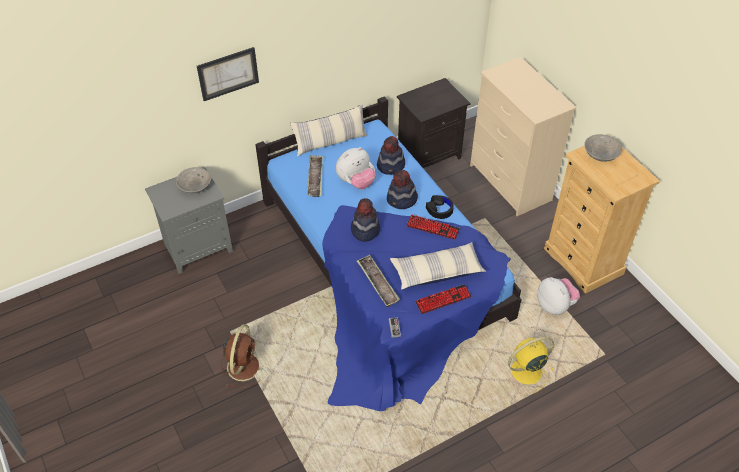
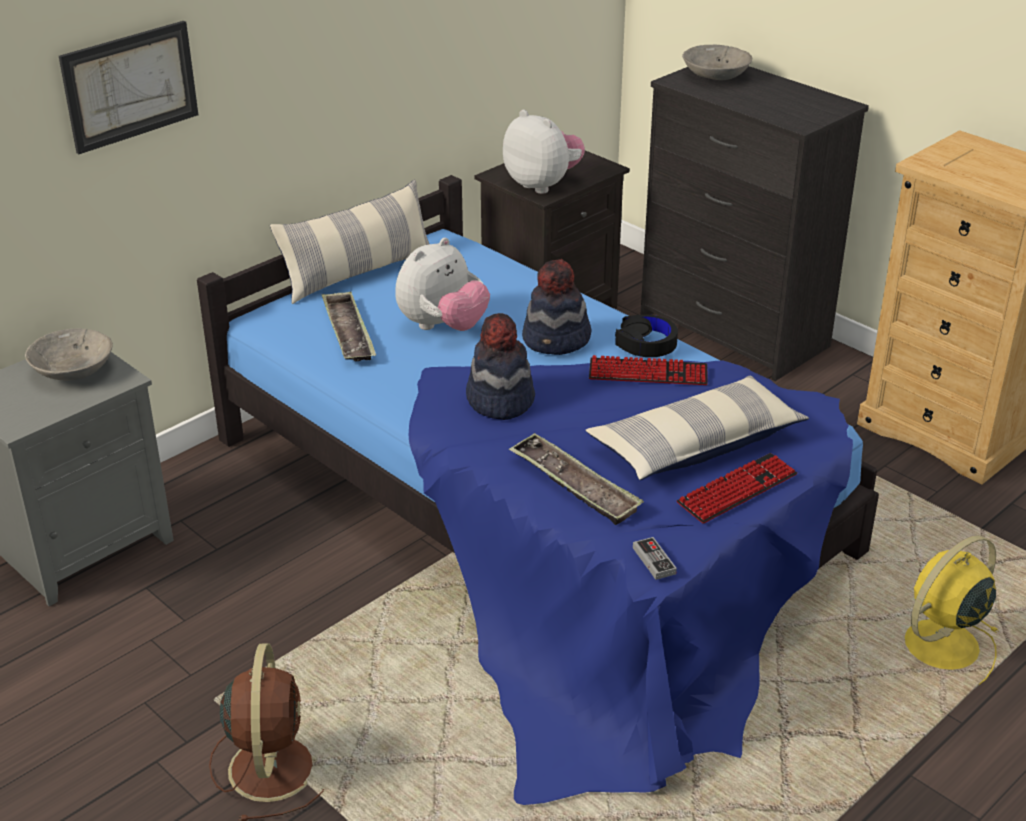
camera: 15 degrees left, 15 degrees down
(391, 166) = (507, 291): hat -> none
(510, 183) = (734, 332): beige dresser -> black dresser
(555, 305) = (934, 515): plush toy -> plush toy (543, 185)
(601, 155) = (965, 157): grey bowl -> grey bowl (716, 76)

